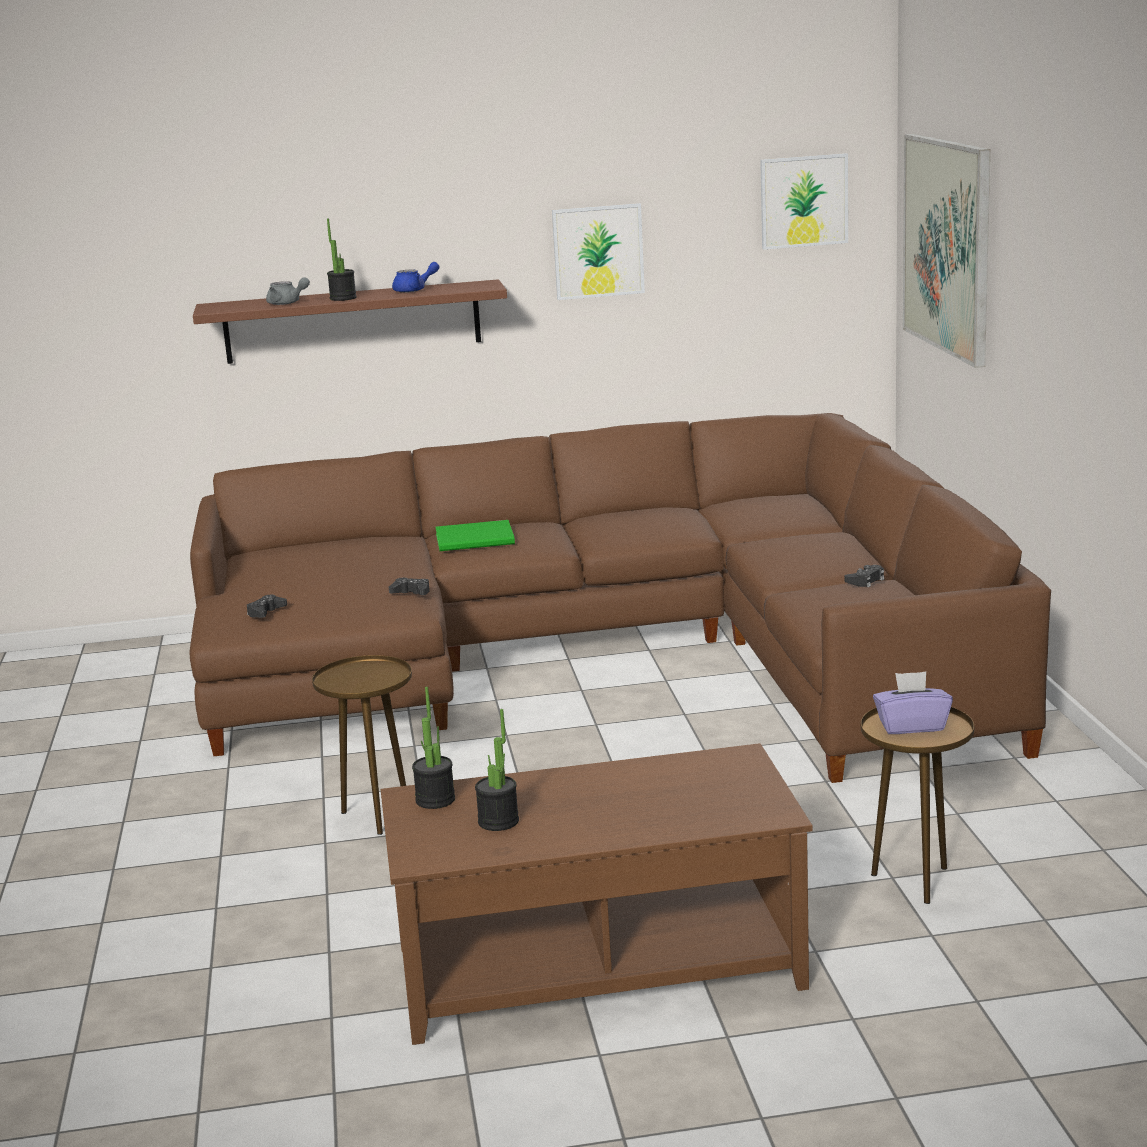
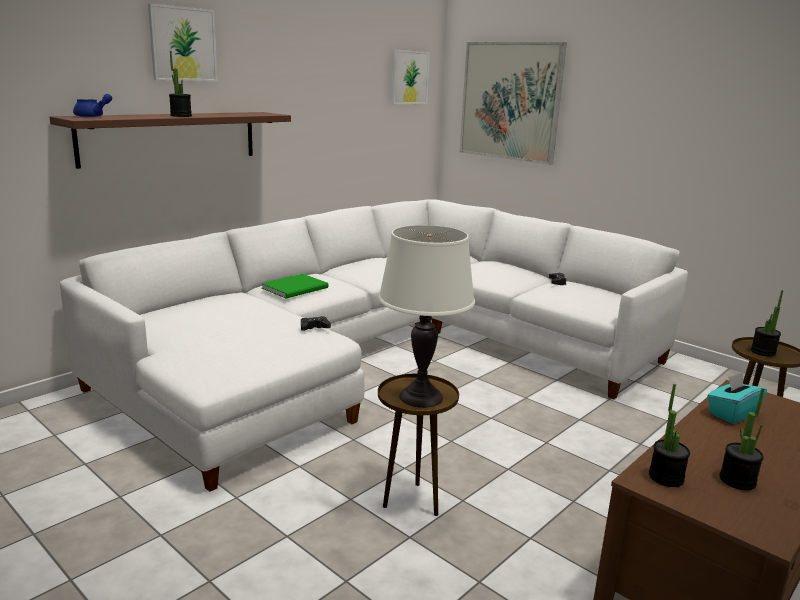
camera: 40 degrees left, 0 degrees up
(266, 612) = (228, 360): black game controller -> none
(287, 303) = (141, 117): grey teapot -> none
(359, 680) = (421, 397): none -> white table lamp
(414, 290) = (223, 114): blue teapot -> blue teapot (93, 116)
(598, 251) = (316, 97): picture -> picture (183, 44)
(609, 657) = (381, 354): brown sofa -> white sofa
(660, 774) = (732, 413): none -> turquoise tissue box
(911, 726) = (763, 352): purple tissue box -> potted plant

